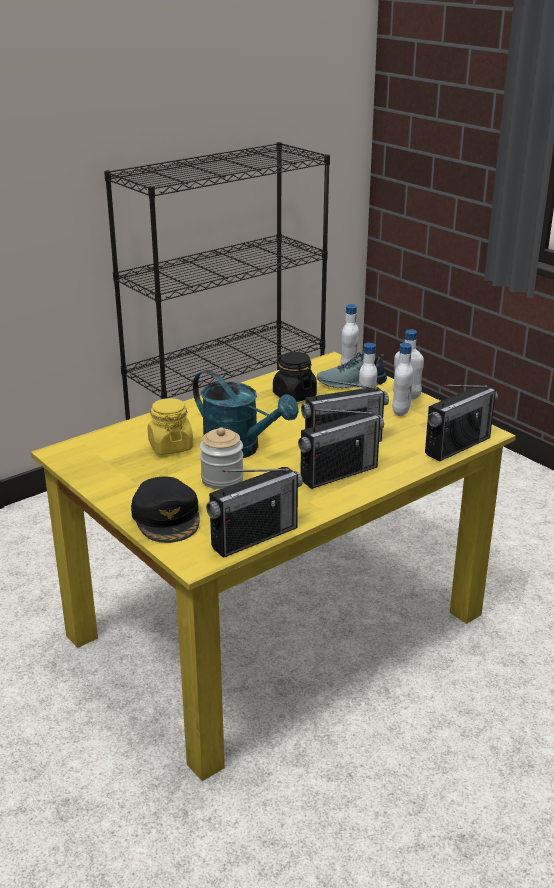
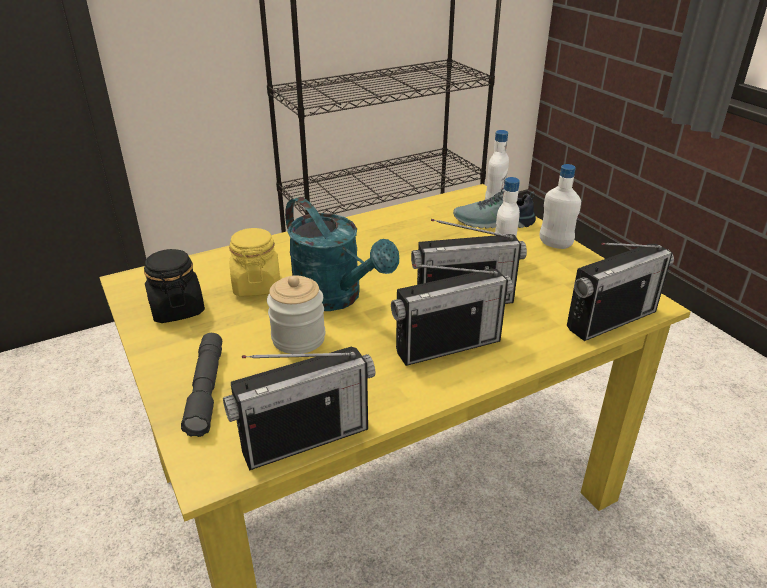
camera: 10 degrees right, 5 degrees up
(167, 517) = (206, 390): black cap -> grey flashlight
(294, 395) = (423, 232): black jar -> black jar (177, 309)
(401, 411) = (545, 264): white bottle -> none

